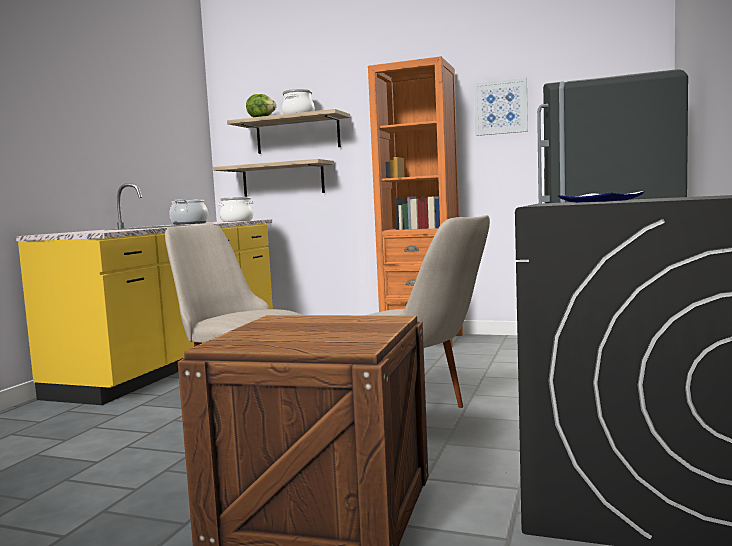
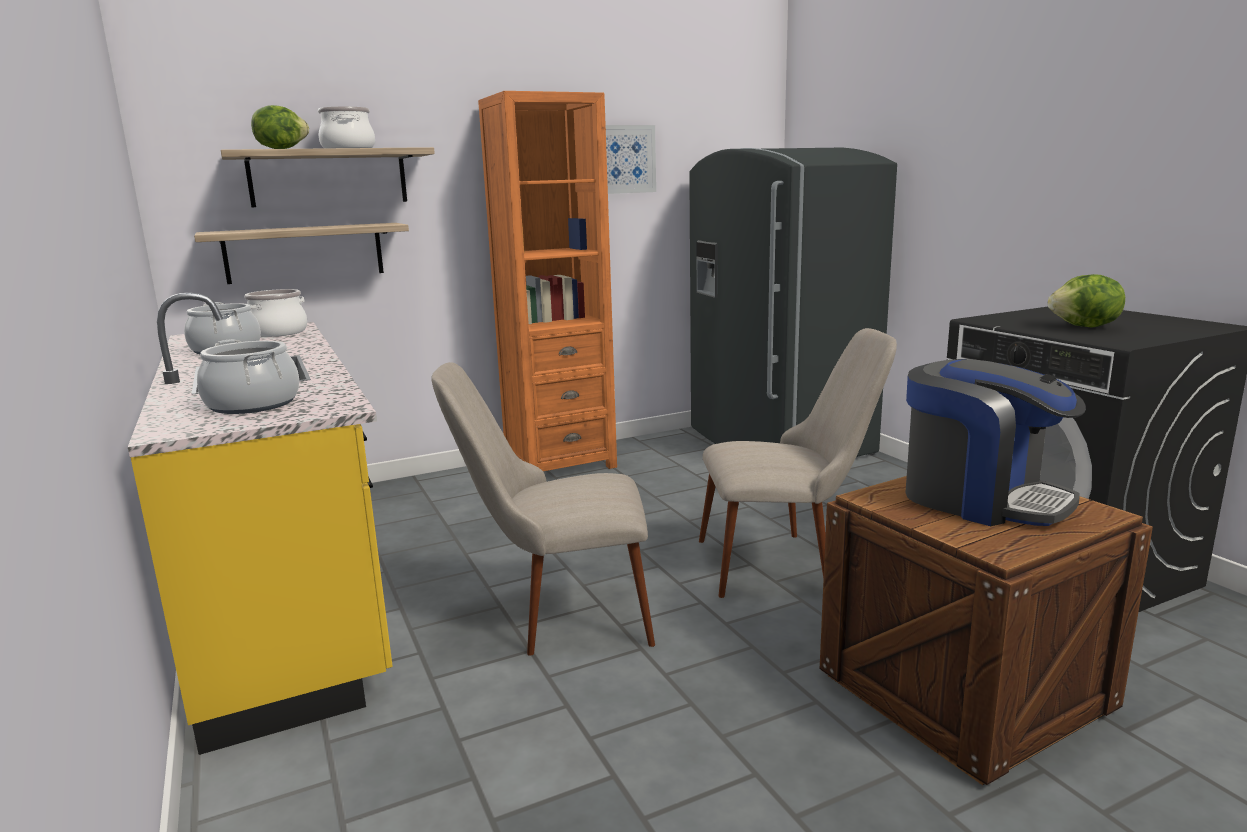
camera: 45 degrees left, 10 degrees up
(95, 231) = (252, 404): none -> cooking pot
(324, 329) = (981, 499): none -> coffee machine
(600, 201) = (1085, 327): plate -> lettuce

